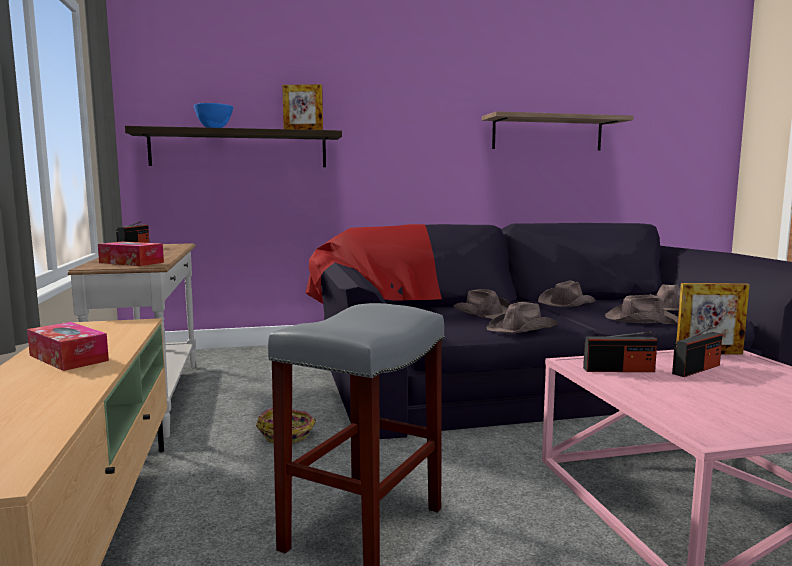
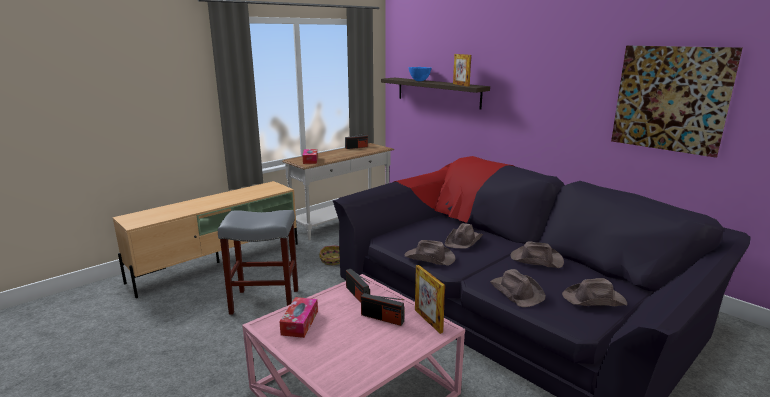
camera: 60 degrees right, 10 degrees up
(68, 358) = (228, 197): tissue box -> tissue box (300, 323)
(547, 133) = (670, 99): shelf -> picture

